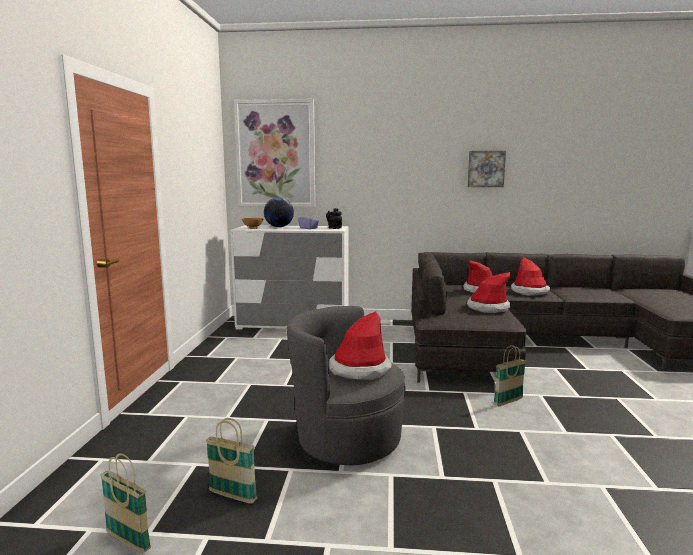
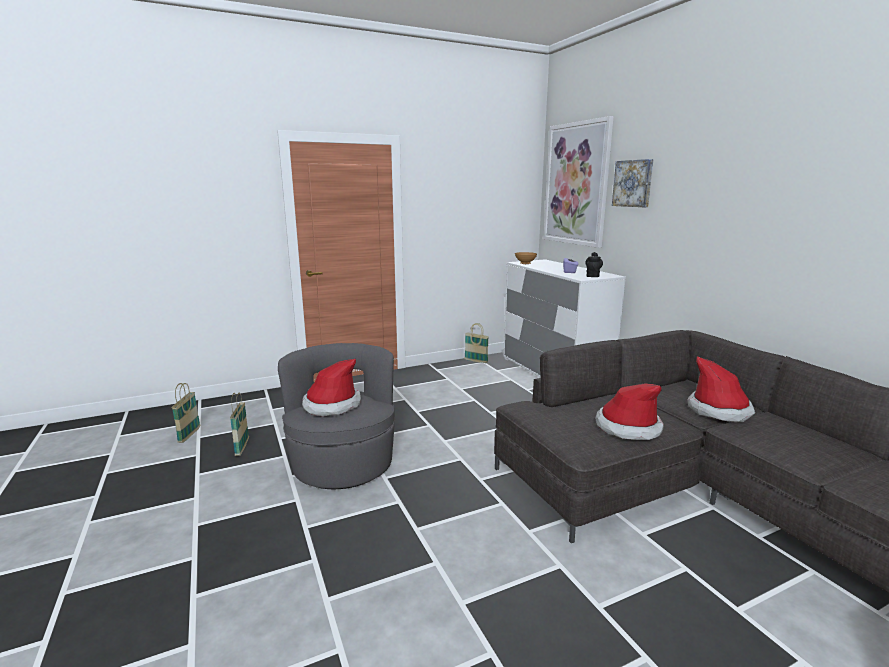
camera: 60 degrees right, 5 degrees up
(279, 227) = (555, 266): globe -> none
(485, 169) = (826, 211): picture -> picture (633, 183)
(508, 402) = (508, 540): basket -> basket (476, 361)
(529, 292) = (794, 445): hat -> none

